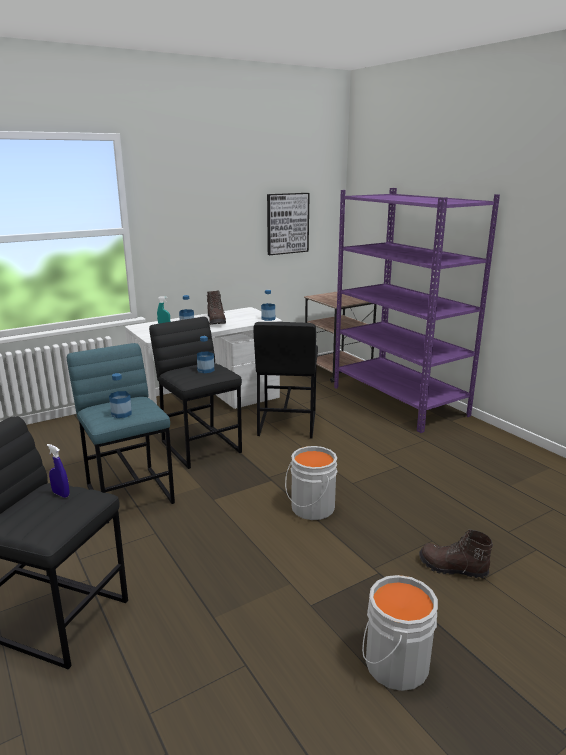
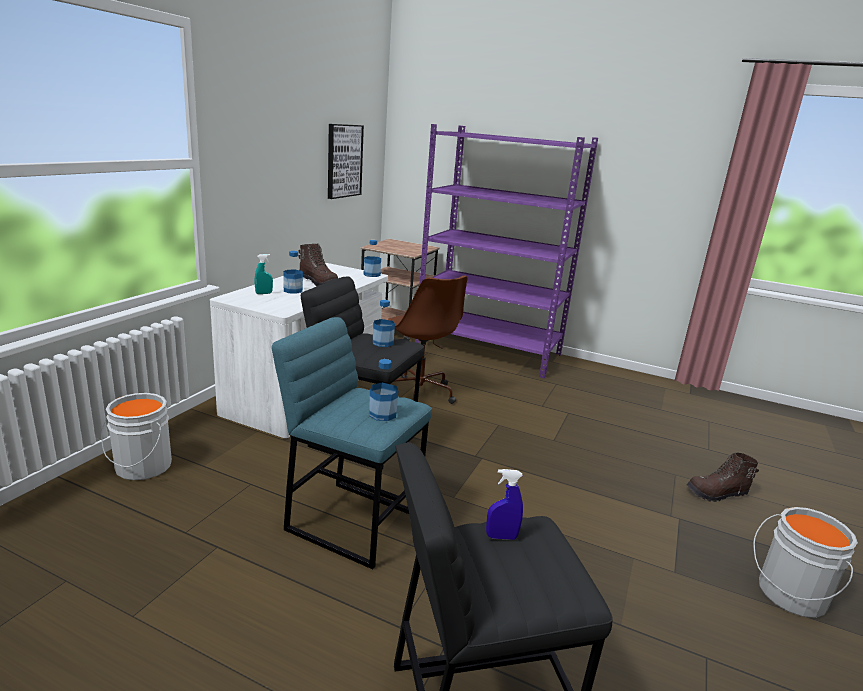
camera: 35 degrees left, 0 degrees up
(287, 424) = (420, 395): black stool -> brown office chair
(310, 508) = (553, 476): grey bucket -> grey bucket (141, 467)

